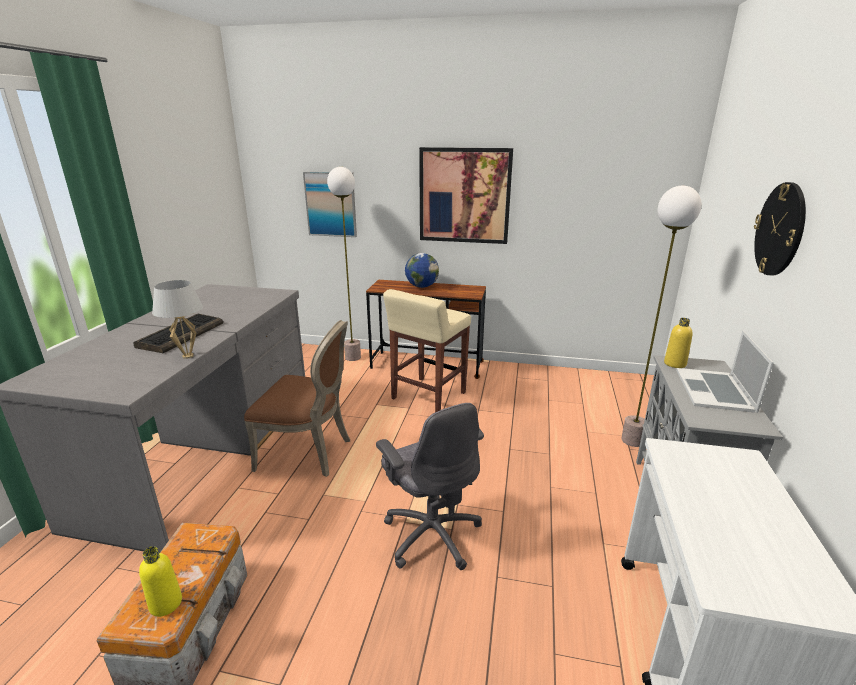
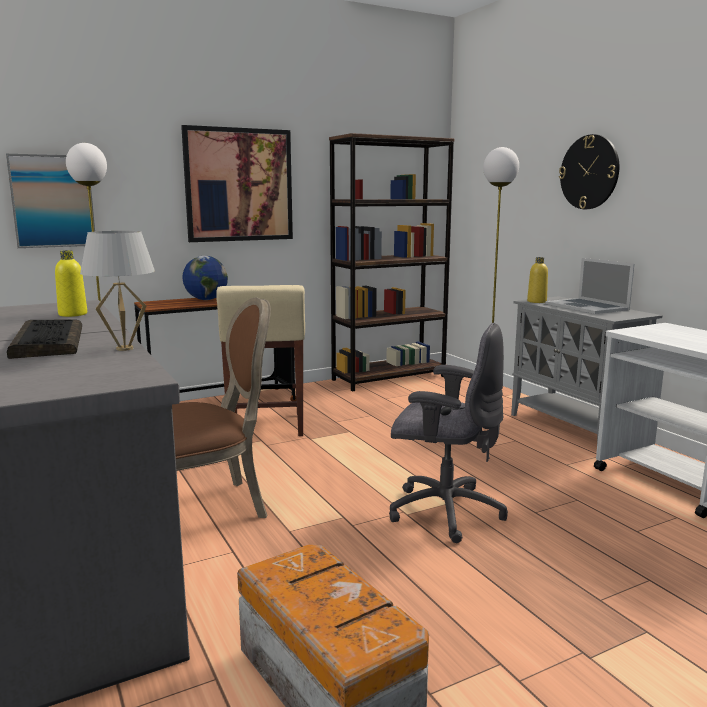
camera: 40 degrees left, 10 degrees down
(166, 603) = (368, 618): yellow bottle -> yellow bottle (73, 314)
(583, 378) = (389, 378): none -> brown bookcase

